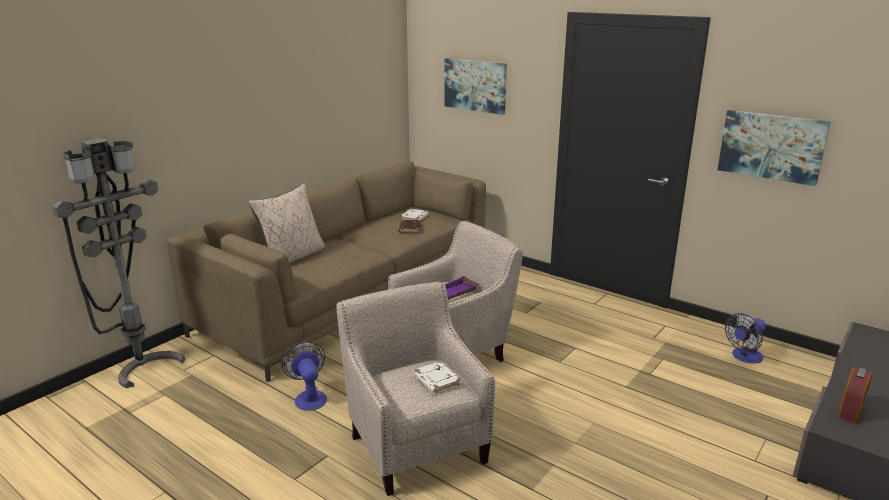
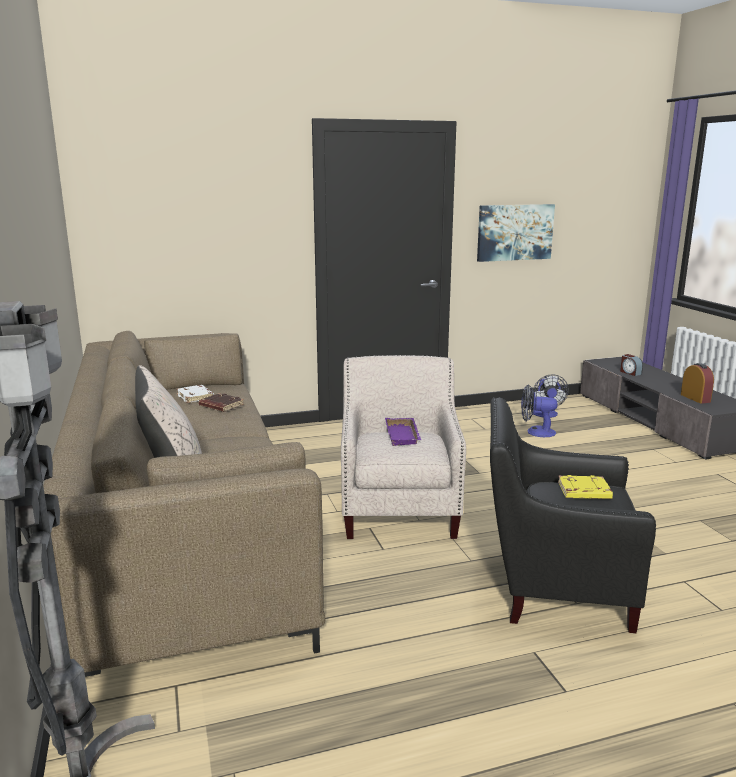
camera: 55 degrees left, 5 degrees down
(309, 397) = (394, 629): fan -> fan (535, 432)
(416, 442) = (552, 586): beige armchair -> black armchair
(435, 381) = (583, 492): white book -> yellow book
(475, 85) = (191, 216): picture -> none
(862, 355) = (630, 372): none -> alarm clock

